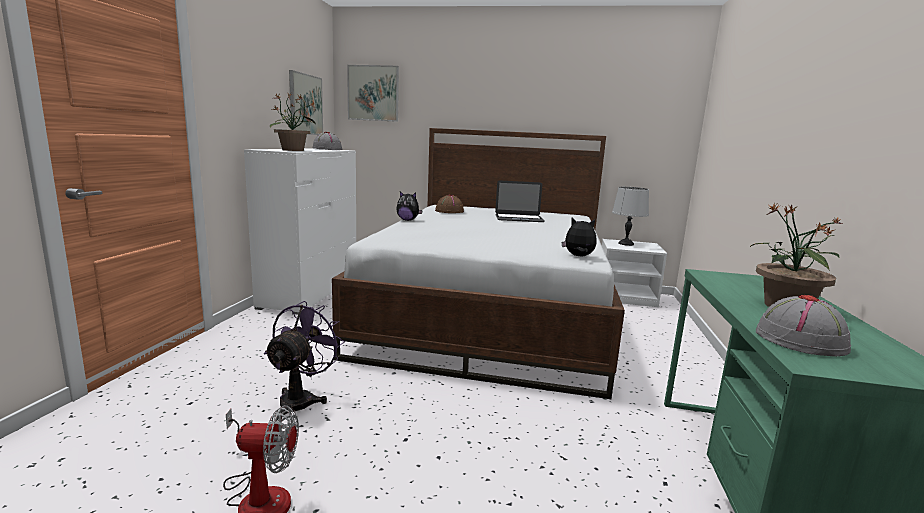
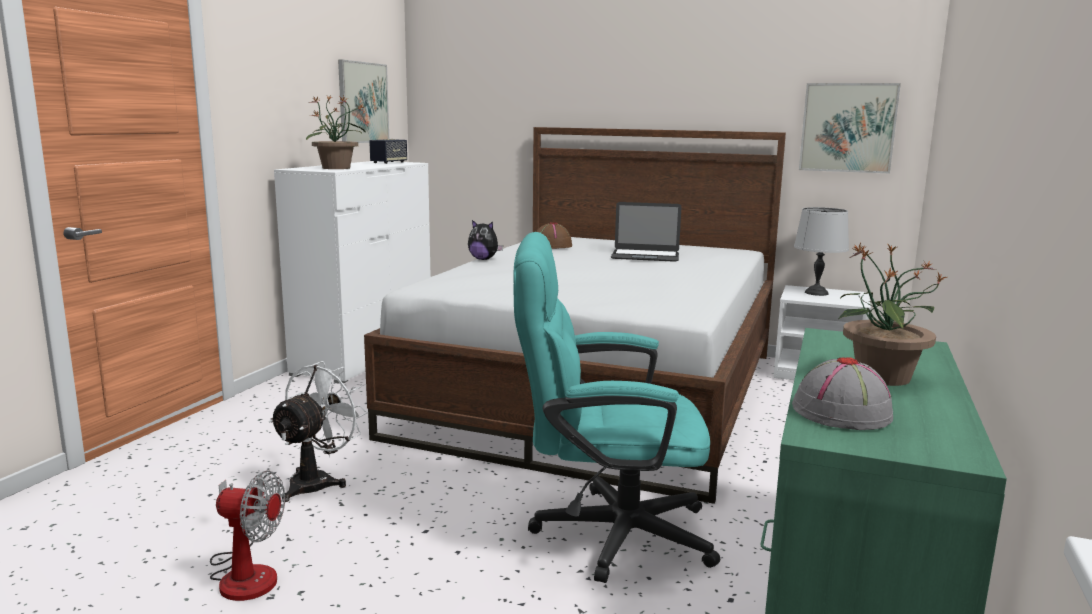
camera: 10 degrees right, 0 degrees up
(302, 399) = (317, 481): purple fan -> white fan
(327, 149) = (389, 162): grey hat -> speaker
(373, 93) = (458, 80): picture -> picture (848, 128)
(545, 430) = (605, 533): none -> turquoise office chair
(578, 256) = (678, 310): plush toy -> none

